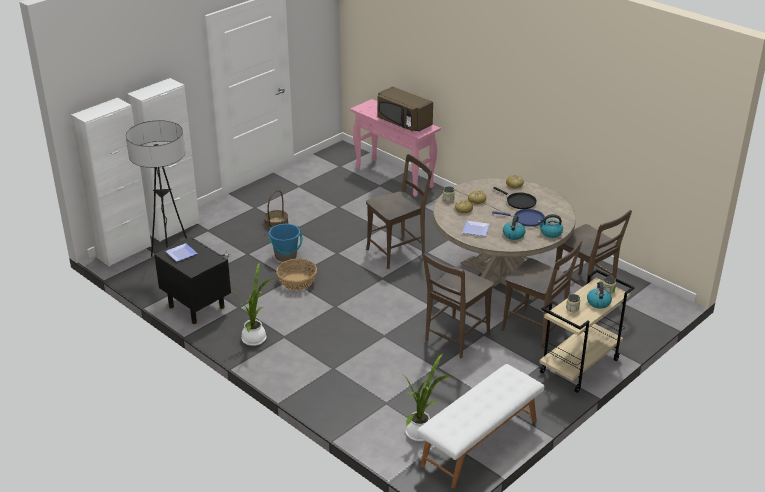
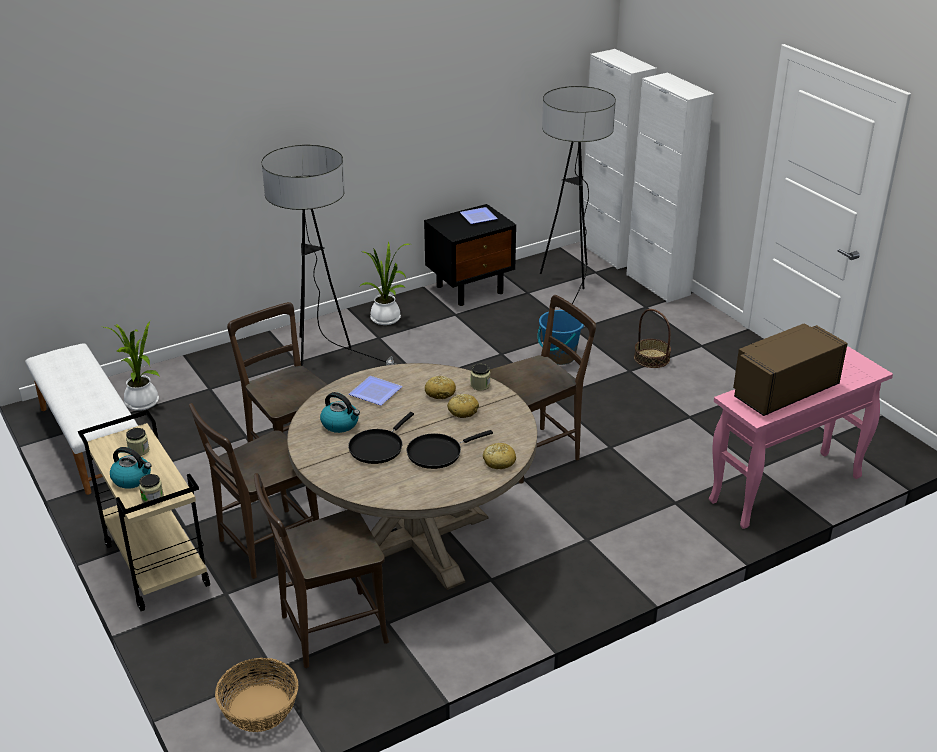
camera: 105 degrees right, 0 degrees up
(297, 281) = (493, 359): basket -> basket (260, 708)
(319, 358) = (321, 355): none -> floor lamp
(398, 251) = (536, 453): brown chair -> brown chair turned 105 degrees counterclockwise
(526, 219) = (378, 447): blue frying pan -> black frying pan
(550, 233) = (323, 462): kettle -> none

